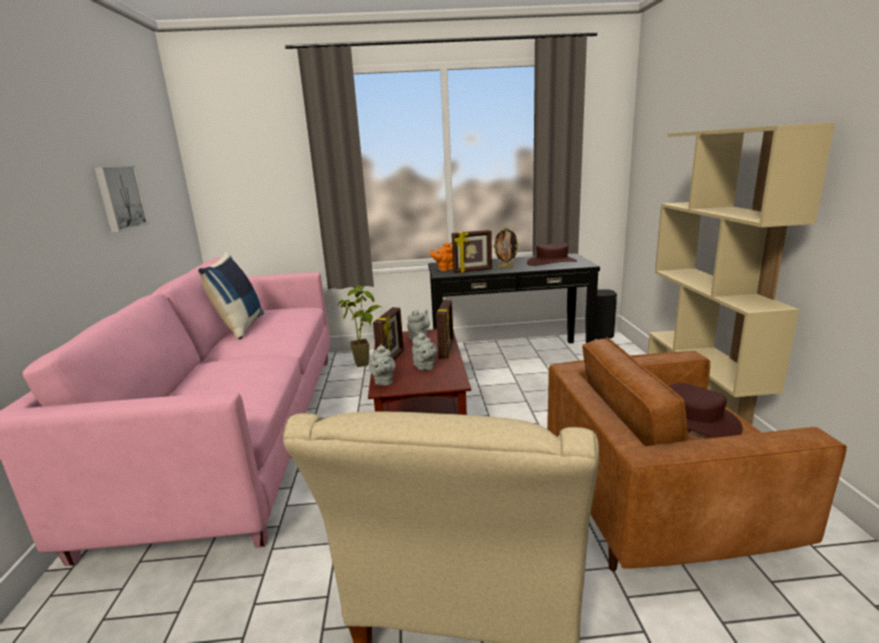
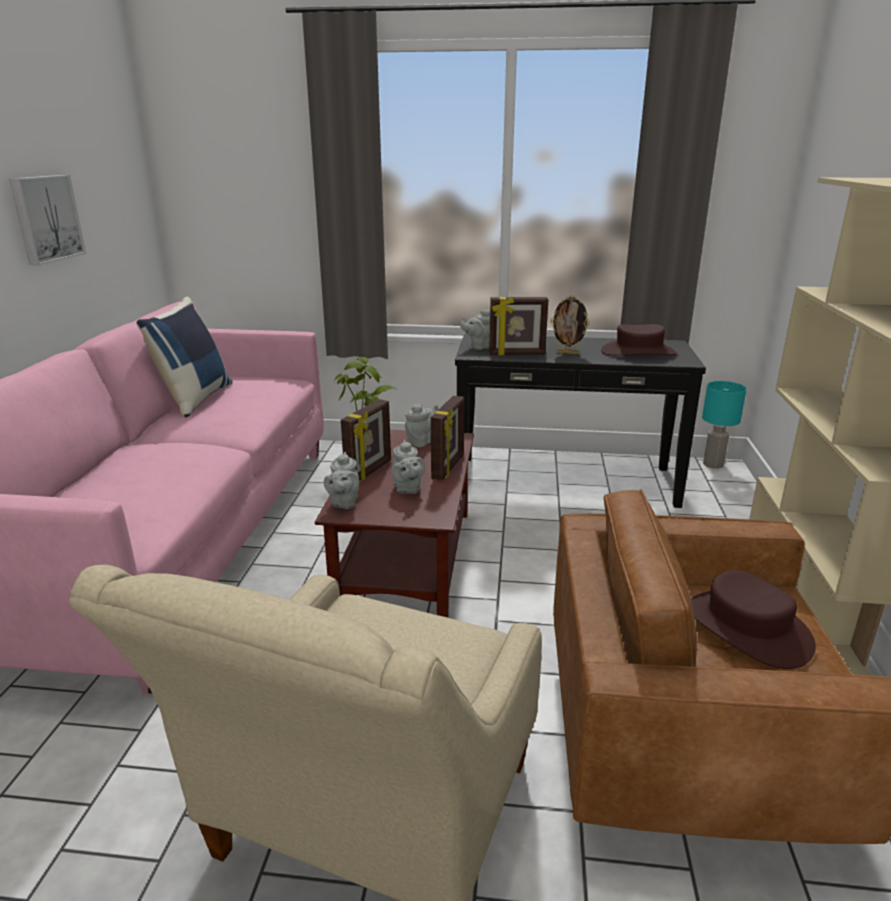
camera: 10 degrees right, 5 degrees up
(444, 269) = (480, 347): orange teapot -> grey teapot
(601, 335) = (713, 465): black speaker -> turquoise table lamp

